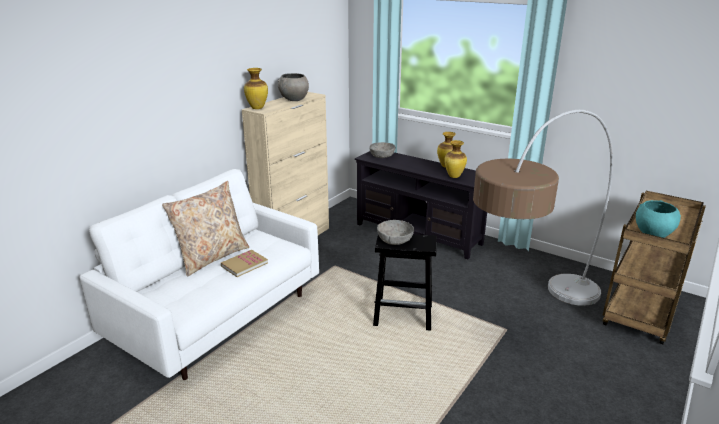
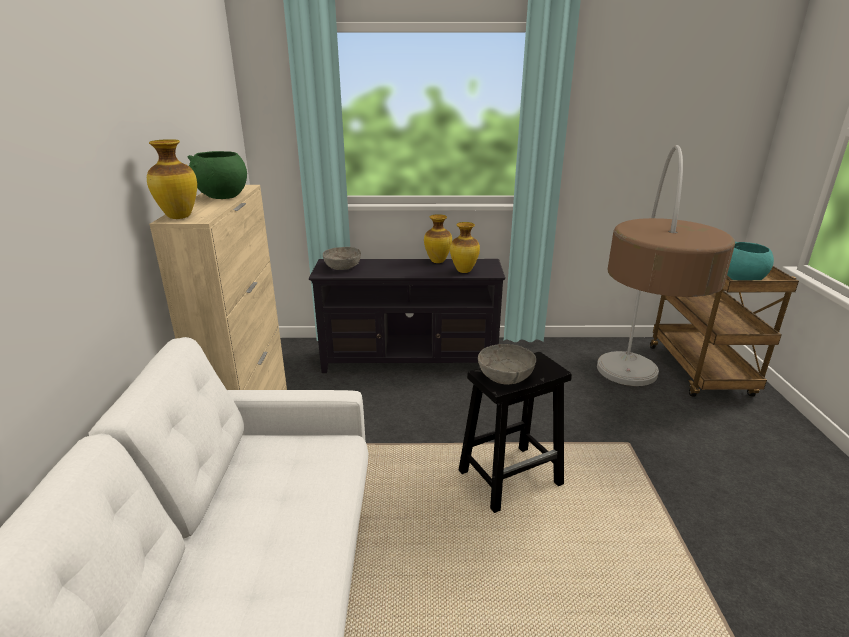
camera: 35 degrees left, 0 degrees up
(212, 257) = (212, 525): beige pillow -> none
(244, 264) = (294, 512): book -> none
(294, 99) = (222, 197): grey bowl -> green bowl

